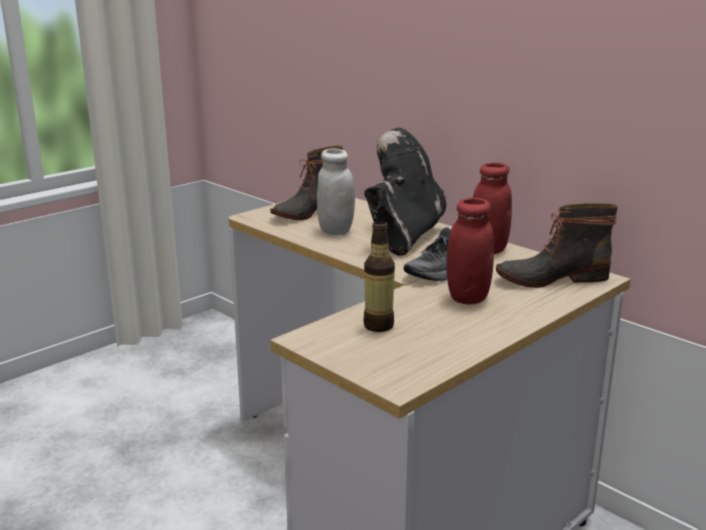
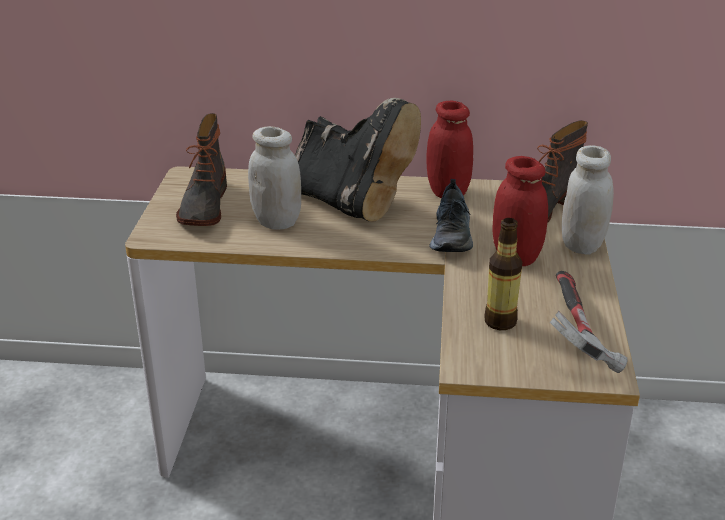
camera: 40 degrees left, 10 degrees up
(403, 236) = (351, 204): black boot -> black boot turned 150 degrees clockwise
(422, 353) = (575, 333): none -> hammer
(539, 308) = (582, 245): none -> white jar

